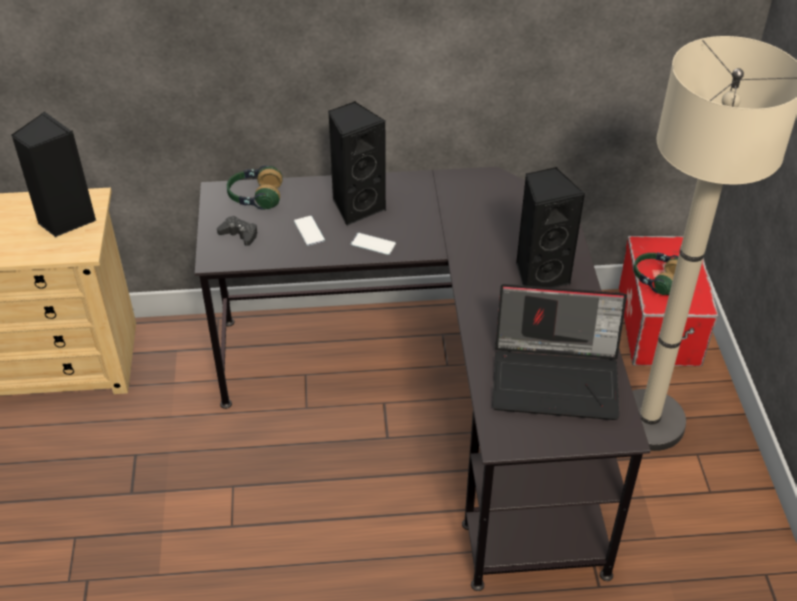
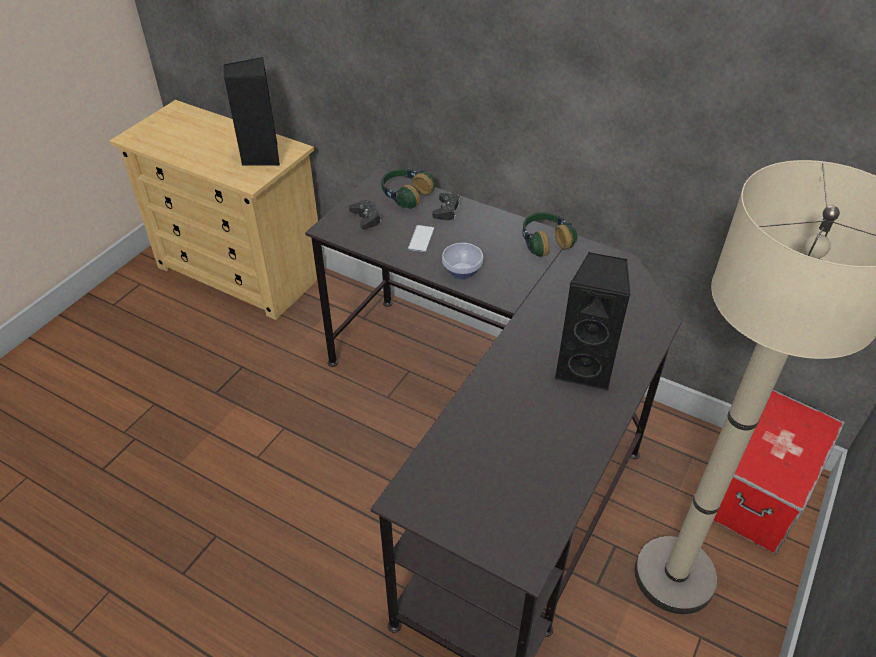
camera: 35 degrees right, 0 degrees up
(306, 195) = (446, 210): none -> black game controller
(356, 206) = (478, 236): black speaker -> none
(373, 244) = (462, 272): phone -> bowl
(557, 377) = (512, 470): laptop -> none
(656, 279) = (762, 442): headphones -> headphones (545, 242)

